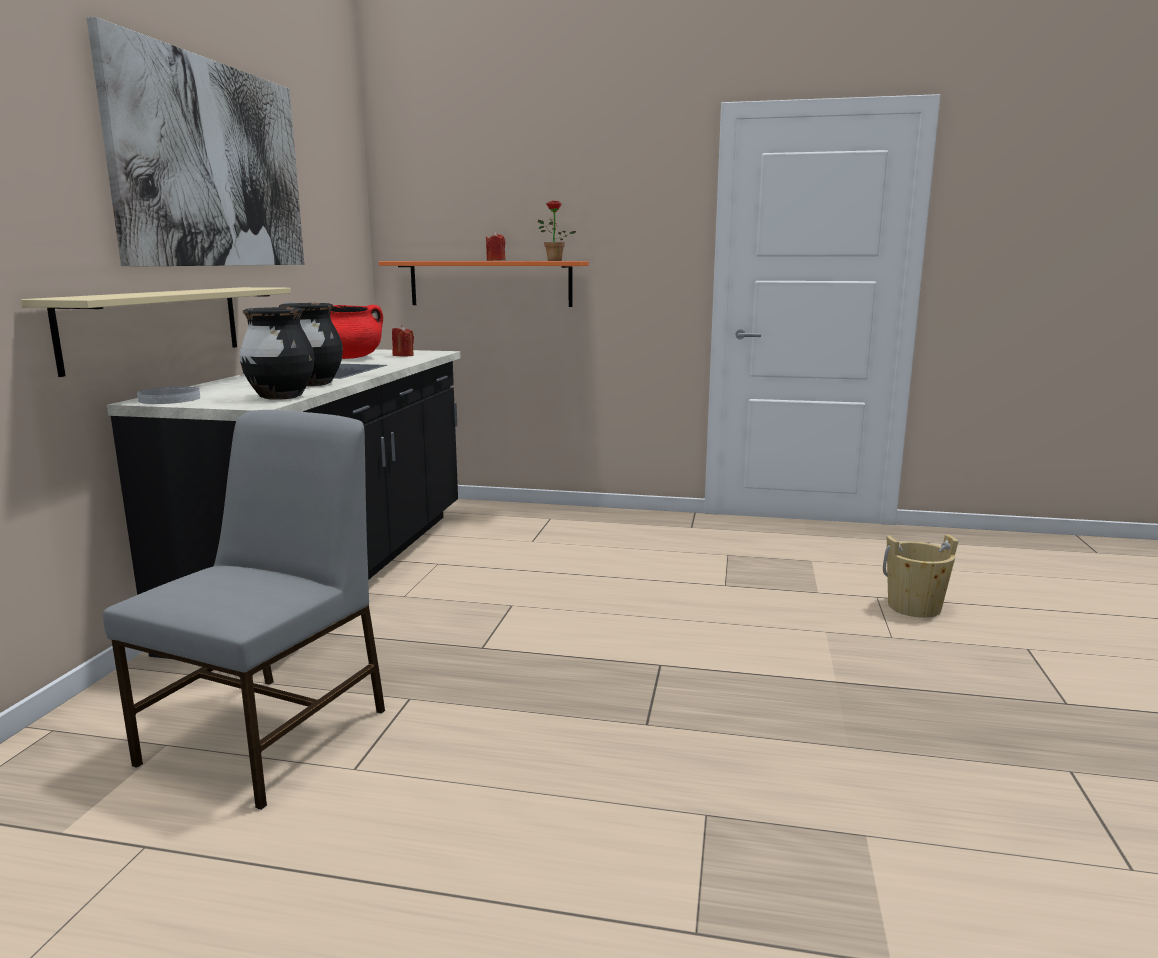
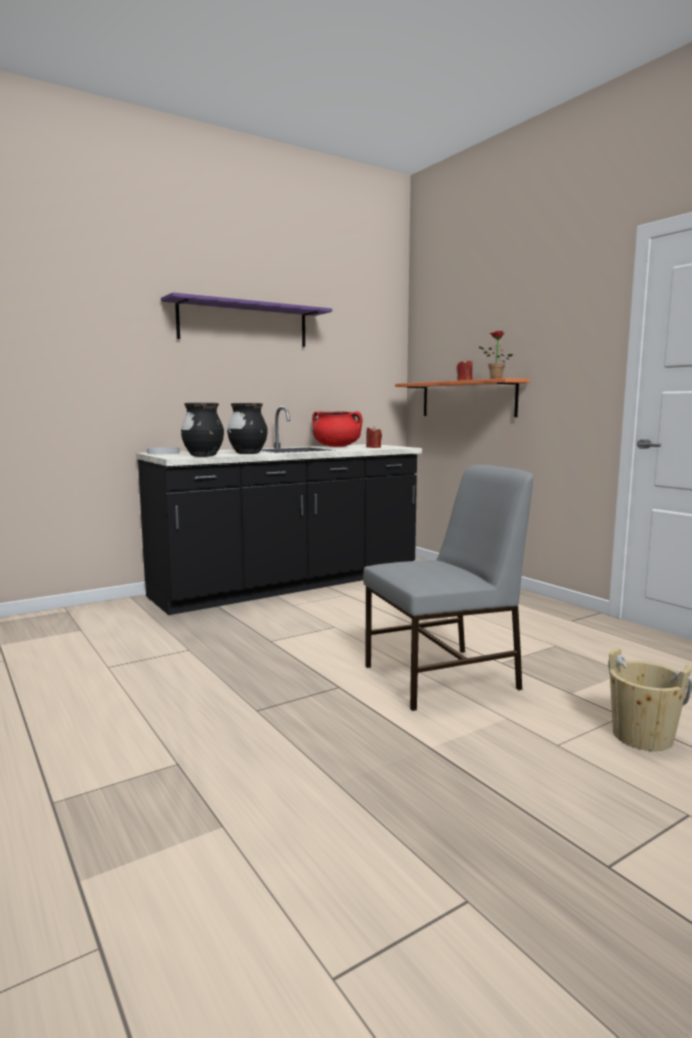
camera: 45 degrees right, 5 degrees down
(155, 326) = (183, 414): beige shelf -> none
(212, 165) = (244, 324): picture -> purple shelf
(271, 734) = (114, 641): grey chair -> grey chair (444, 677)

